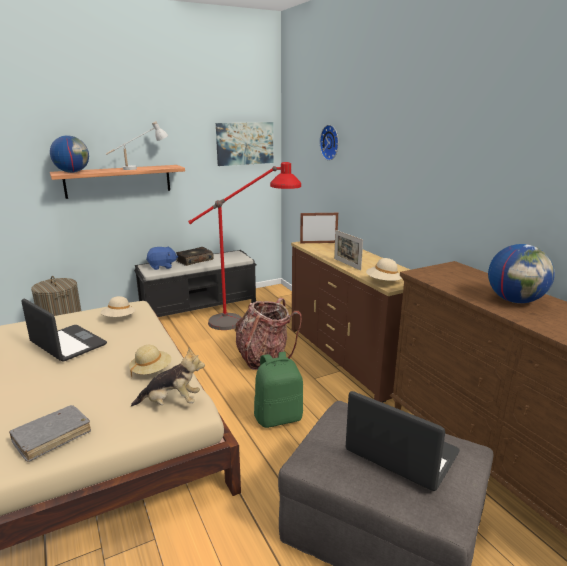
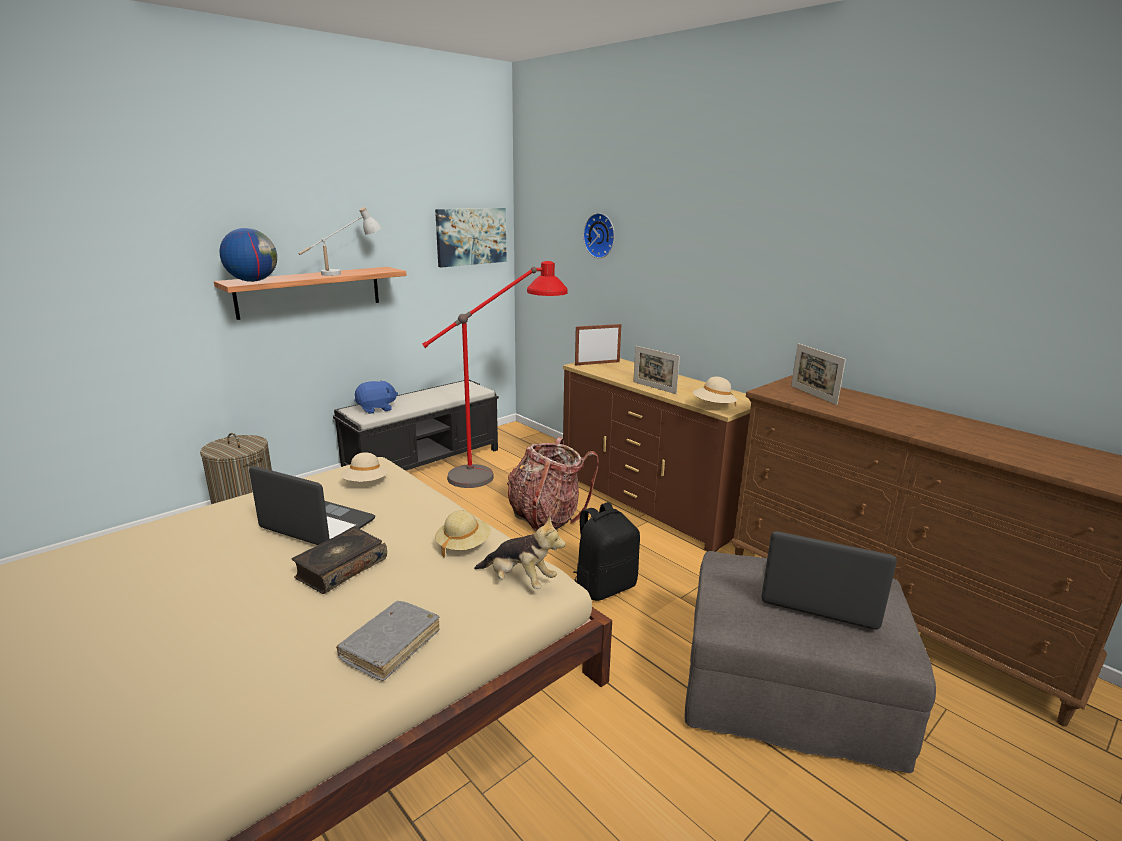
camera: 15 degrees left, 0 degrees up
(171, 403) = (519, 581): plush toy -> plush toy turned 45 degrees clockwise
(194, 260) = (416, 397): book -> book (340, 568)
(278, 417) = (604, 586): green backpack -> black backpack
(457, 279) = (813, 395): none -> picture frame
(515, 300) = (891, 414): globe -> none

